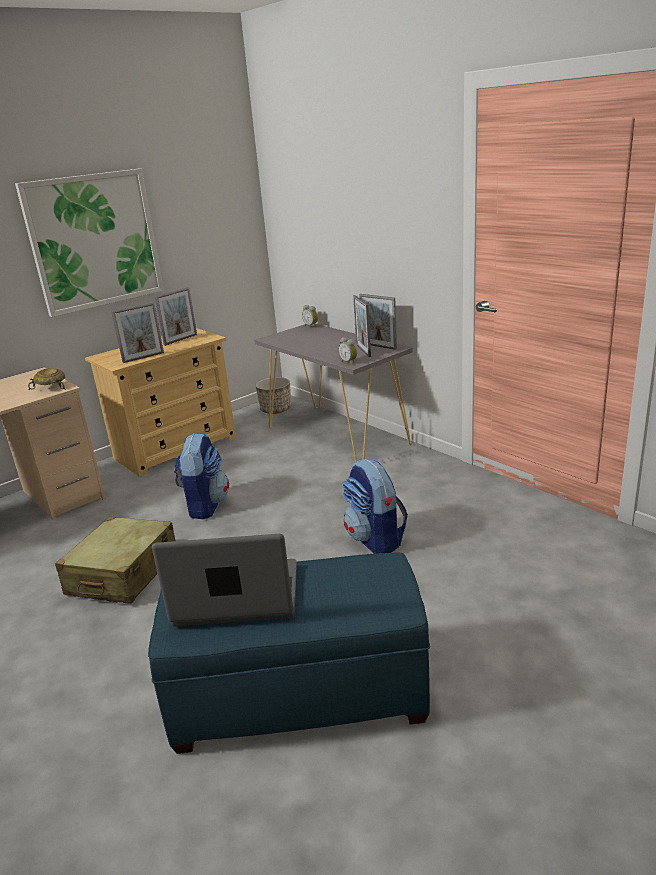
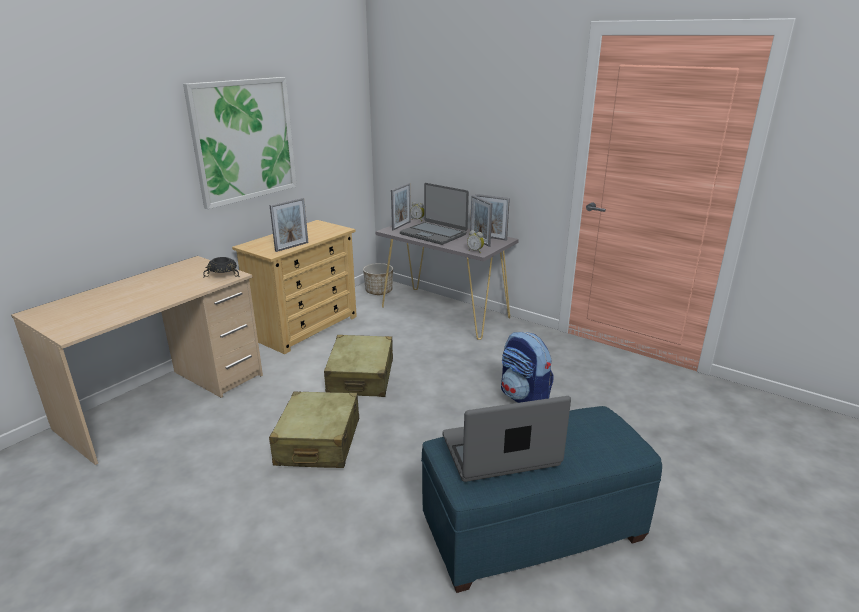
camera: 15 degrees left, 0 degrees up
(51, 387) = (222, 274): beige bowl -> black bowl
(180, 340) = (314, 231): picture frame -> picture frame (401, 226)
(205, 505) = (361, 377): backpack -> beige suitcase
(316, 342) = (433, 234): none -> laptop

